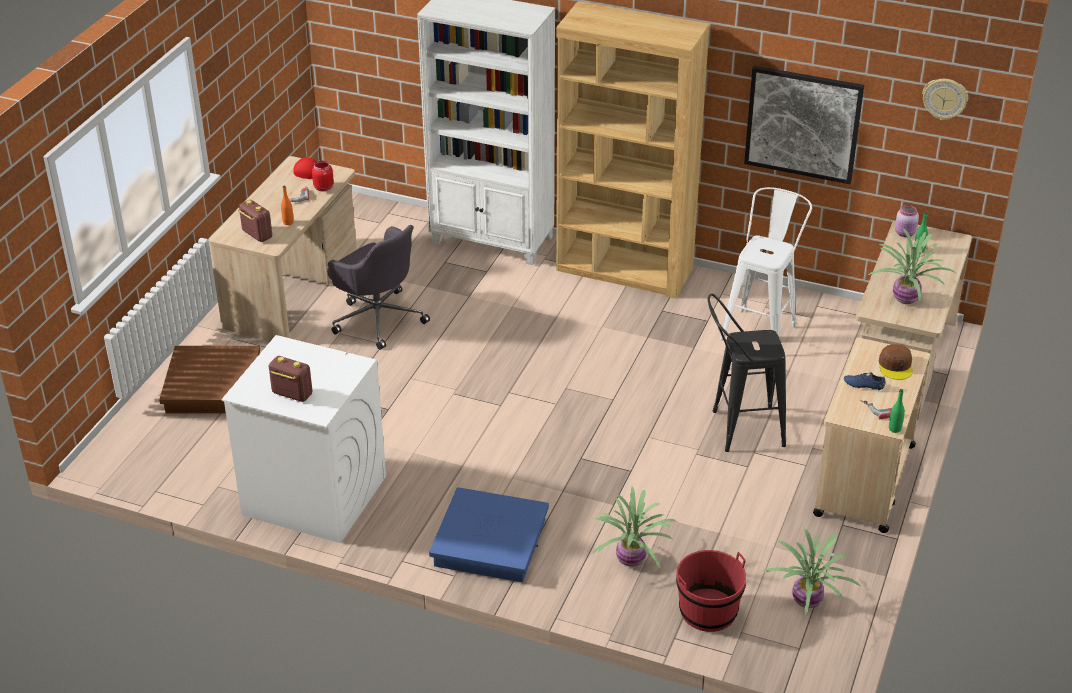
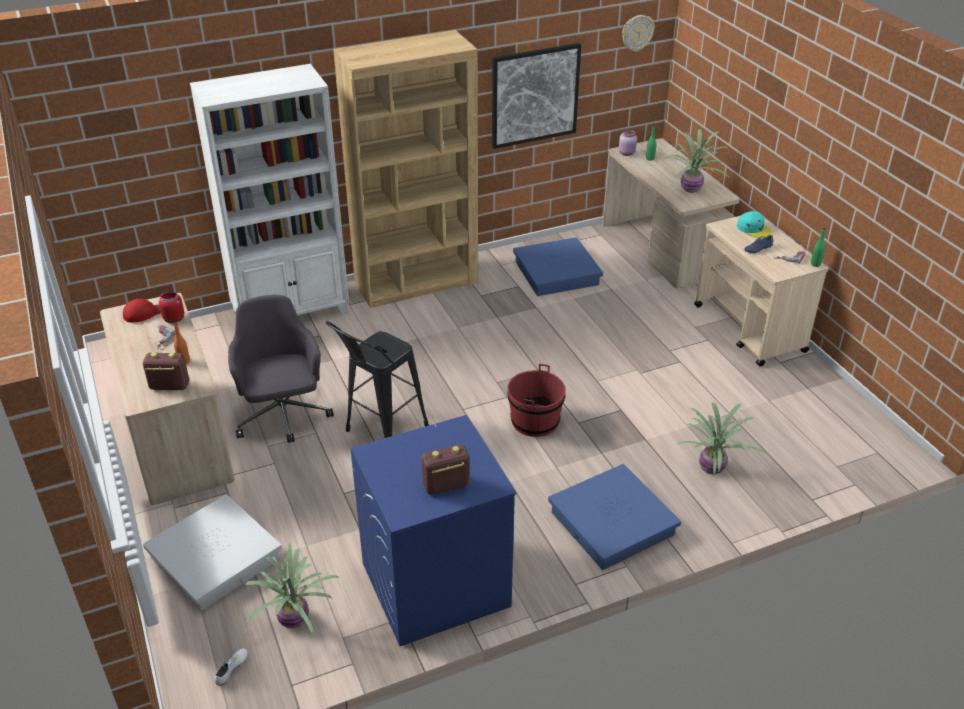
camera: 45 degrees left, 0 degrees up
(138, 458) = (232, 669): none -> white shoe
(212, 387) = (214, 559): brown storage box -> white storage box
(313, 495) = (434, 585): white washing machine -> blue washing machine
(378, 318) = (283, 416): grey office chair -> grey office chair turned 105 degrees counterclockwise
(708, 611) = (801, 467): red bucket -> red bucket (535, 421)
(739, 429) = (640, 342): black stool -> black stool (380, 433)
(761, 328) = (557, 273): white stool -> blue storage box
(805, 602) = (836, 422): potted plant -> potted plant (294, 621)
(895, 366) = (753, 228): brown cap -> turquoise cap

